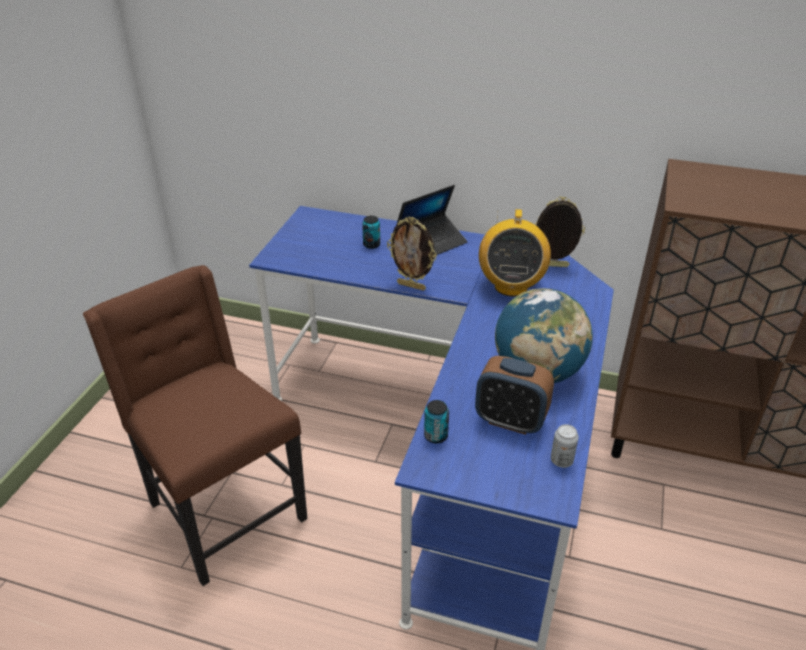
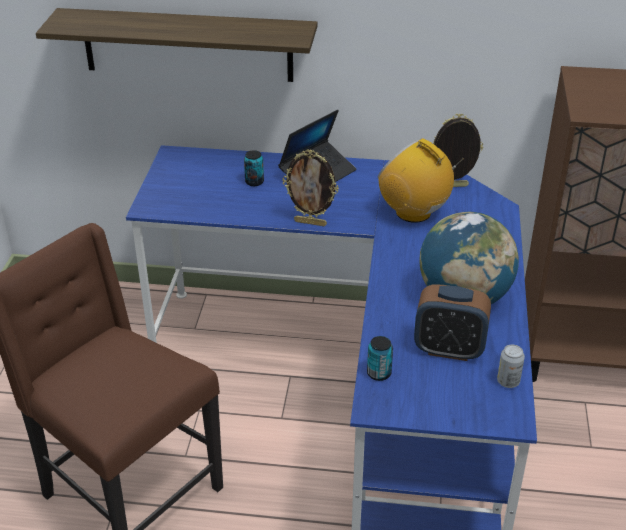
camera: 10 degrees left, 0 degrees up
(325, 116) = (187, 45): none -> shelf
(510, 286) = (414, 212): radio -> radio turned 135 degrees clockwise

